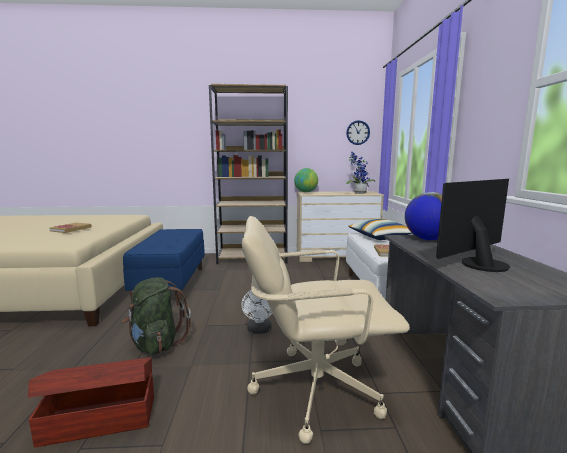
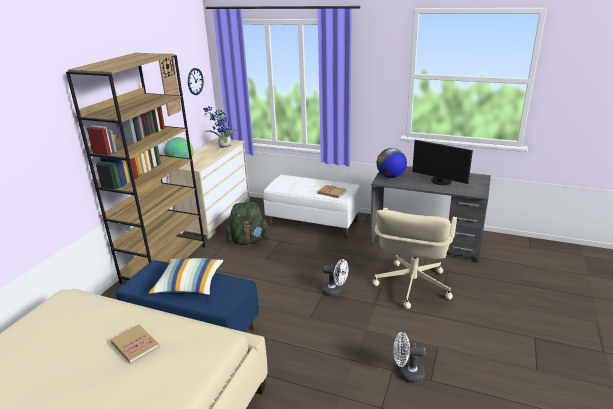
camera: 65 degrees left, 15 degrees up
(99, 418) = (407, 374): brown storage box -> white fan
(156, 344) = (325, 347): green backpack -> green backpack (248, 241)
(321, 127) = (169, 85): none -> wall clock
(380, 237) = (291, 183): pillow -> pillow (189, 285)
(479, 264) = (440, 182): monitor -> monitor turned 45 degrees counterclockwise

